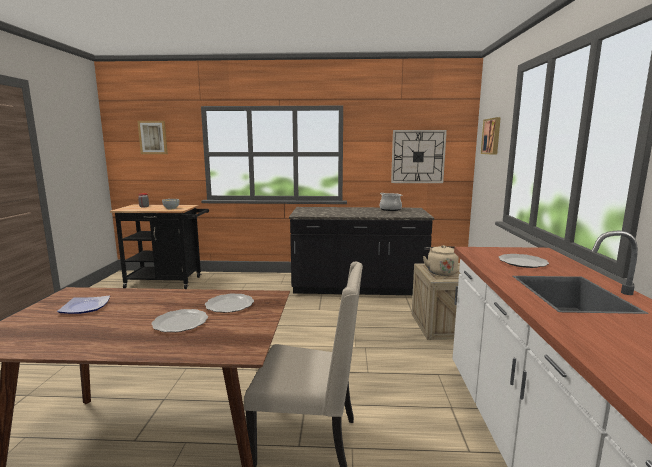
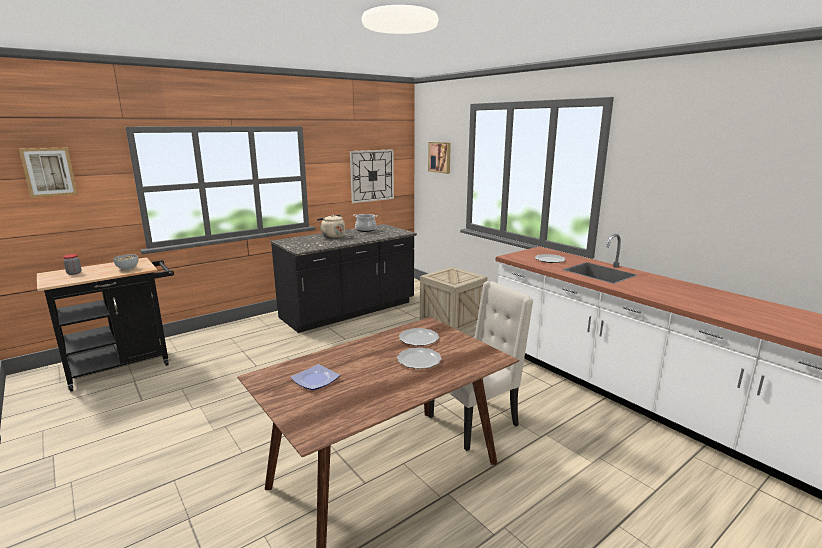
camera: 40 degrees left, 5 degrees up
(440, 272) = (448, 278): beige kettle -> beige kettle (332, 236)

